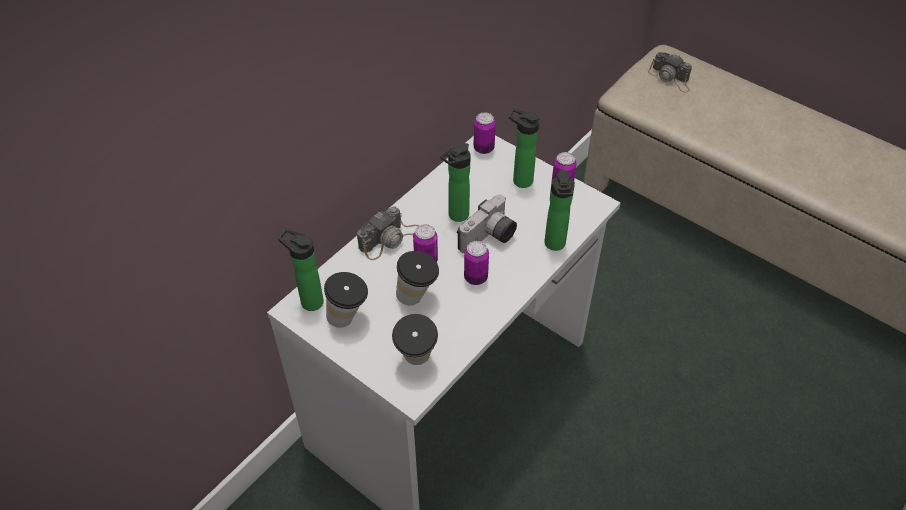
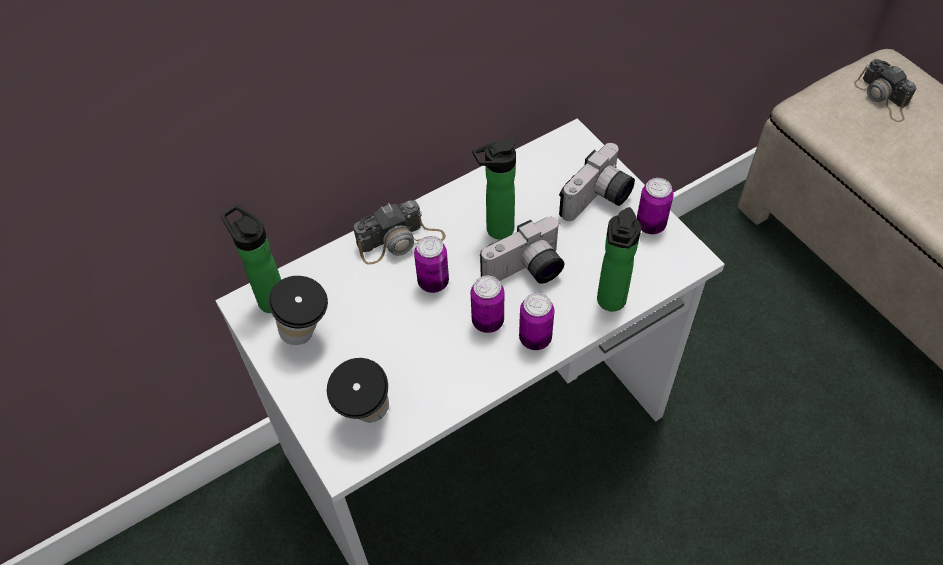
camera: 20 degrees right, 5 degrees up
(417, 297) = (403, 329): cup -> none
(483, 148) = (568, 146): can -> can (535, 338)
(519, 180) = (598, 200): bottle -> camera

